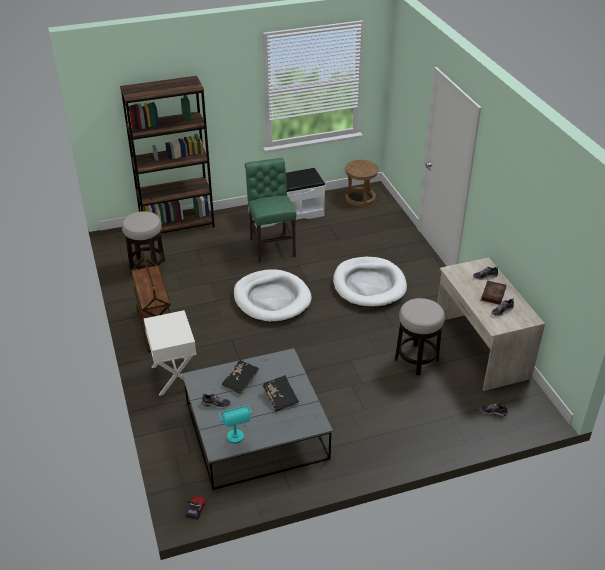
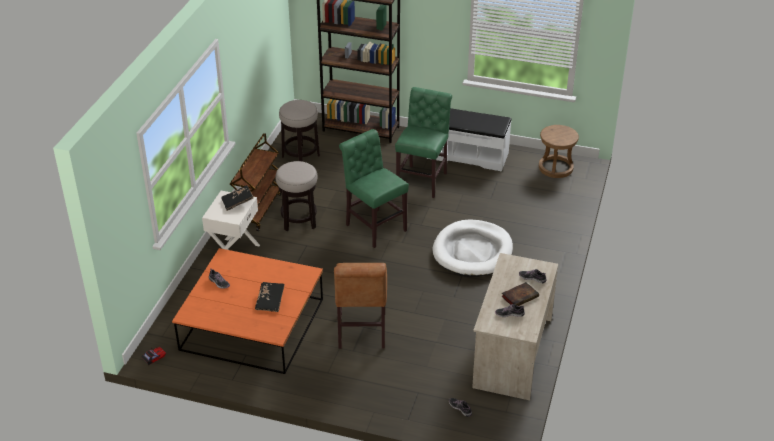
camera: 35 degrees right, 0 degrees up
(237, 441) = (206, 317): turquoise table lamp -> none
(241, 381) = (254, 274): black book -> black book (237, 202)
(256, 430) = (252, 324): grey coffee table -> orange coffee table
(272, 299) = (374, 226): white dog bed -> green chair
(355, 391) = (361, 333): none -> brown chair
(416, 360) = (442, 334): stool -> stool (299, 220)

